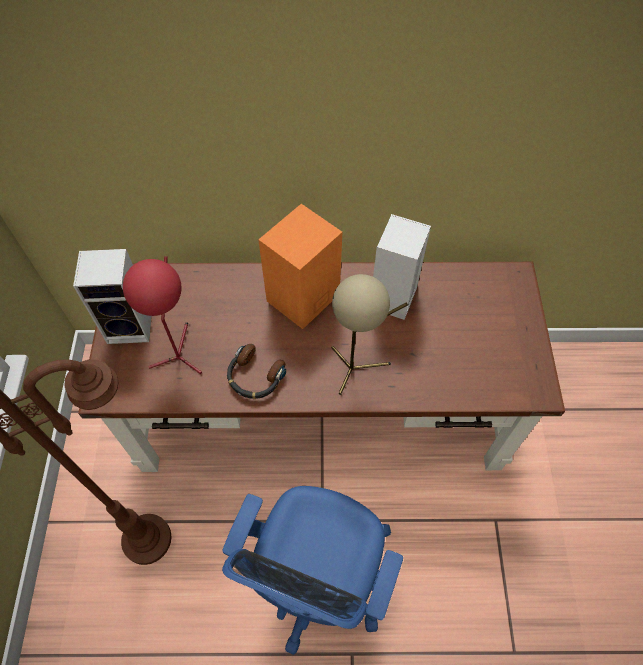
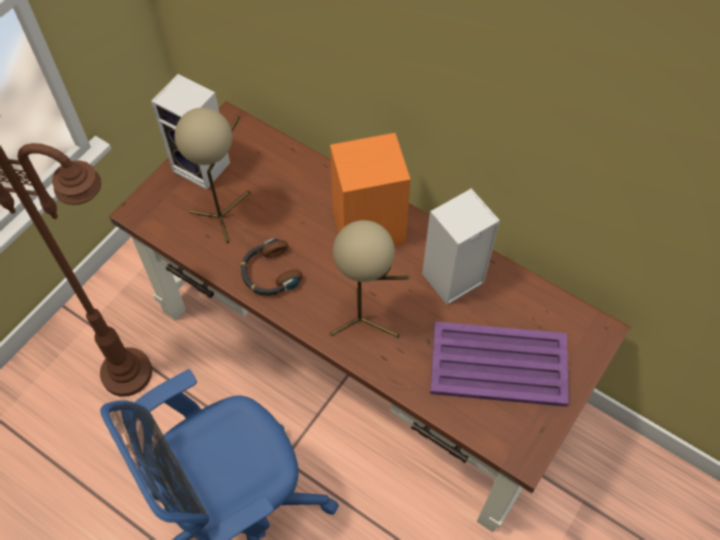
camera: 35 degrees right, 0 degrees up
(179, 352) = (224, 213): red table lamp -> beige table lamp
(474, 339) = (500, 365): none -> purple tray

